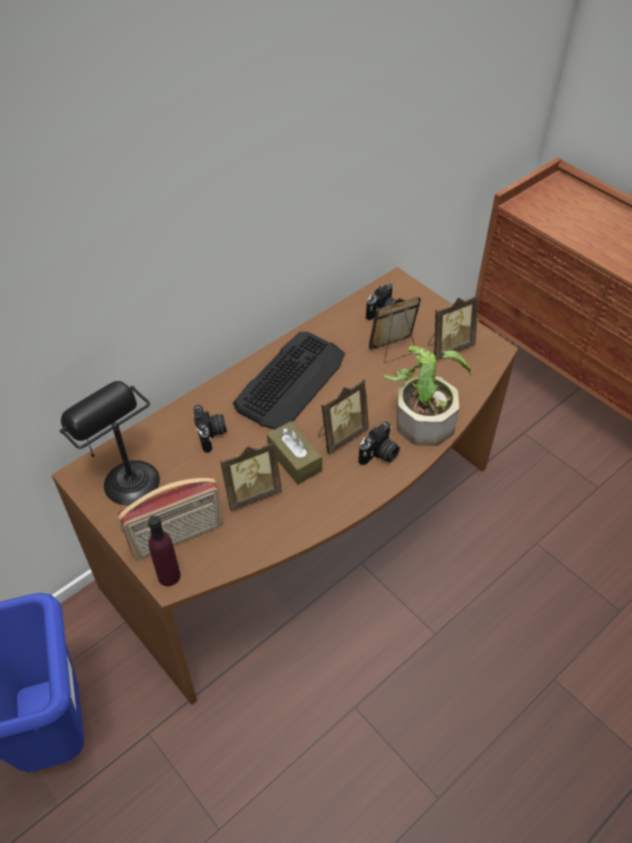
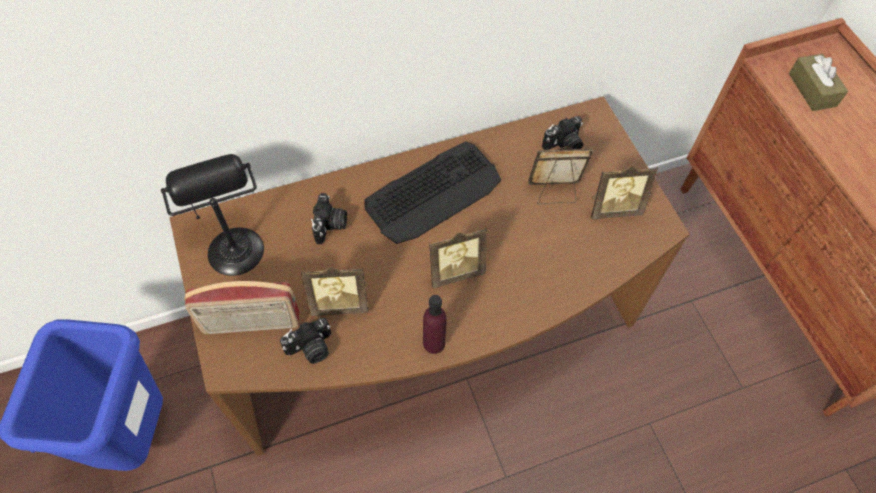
camera: 20 degrees right, 10 degrees up
(169, 576) = (226, 361): purple bottle -> purple bottle (434, 343)
(294, 459) = (397, 281): brown tissue box -> brown tissue box (812, 90)
(379, 454) = (484, 306): camera -> camera (311, 349)
(423, 416) = (549, 278): potted plant -> none

